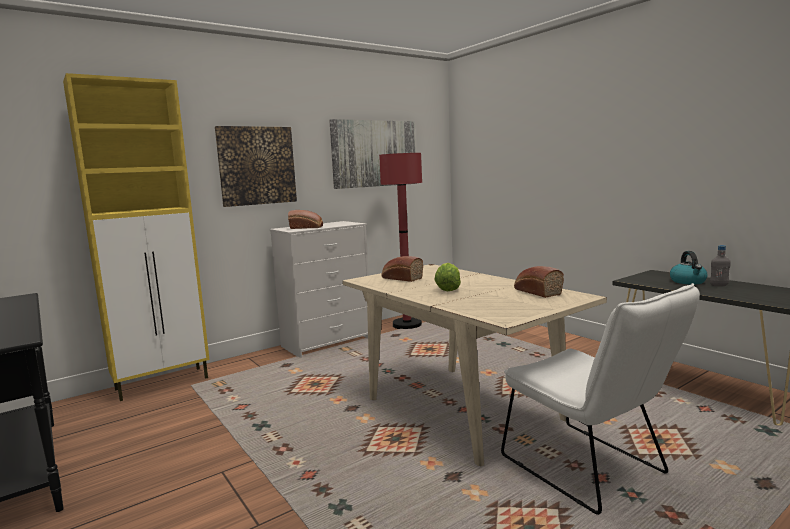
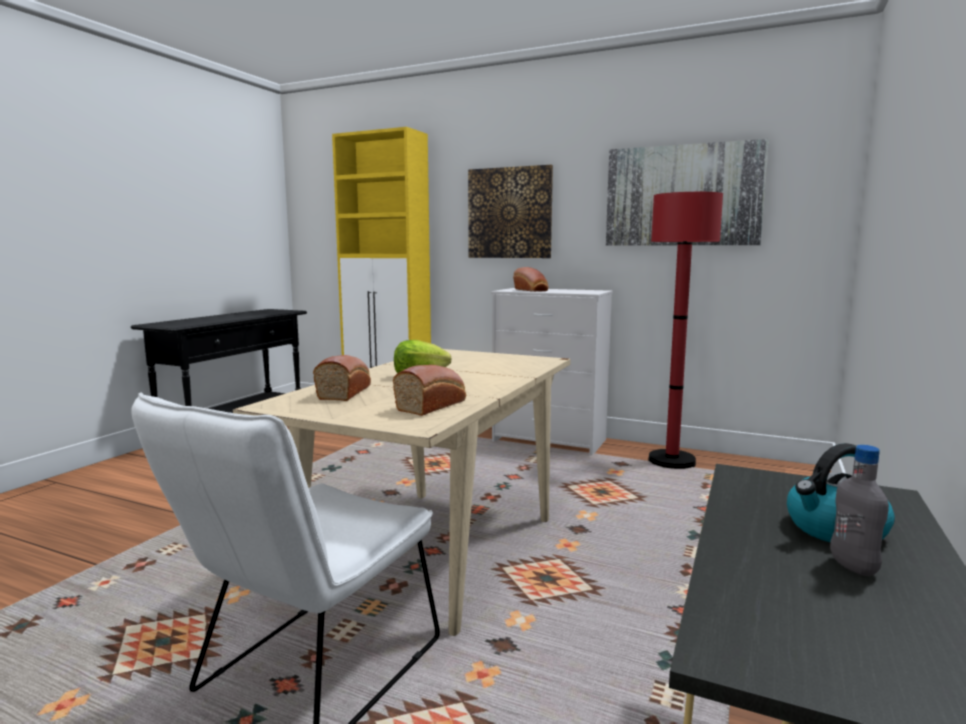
camera: 60 degrees right, 0 degrees up
(401, 278) = (463, 359): bread -> bread (345, 392)

